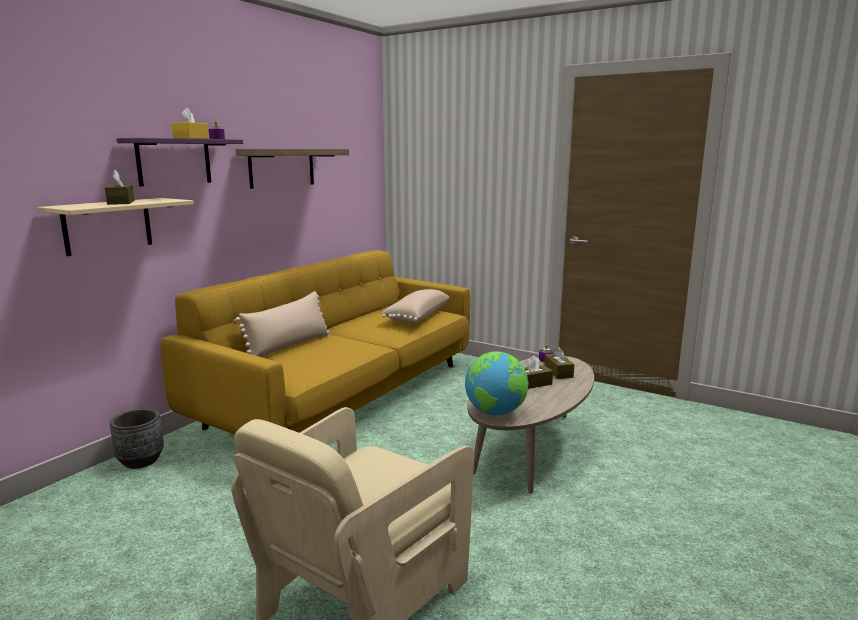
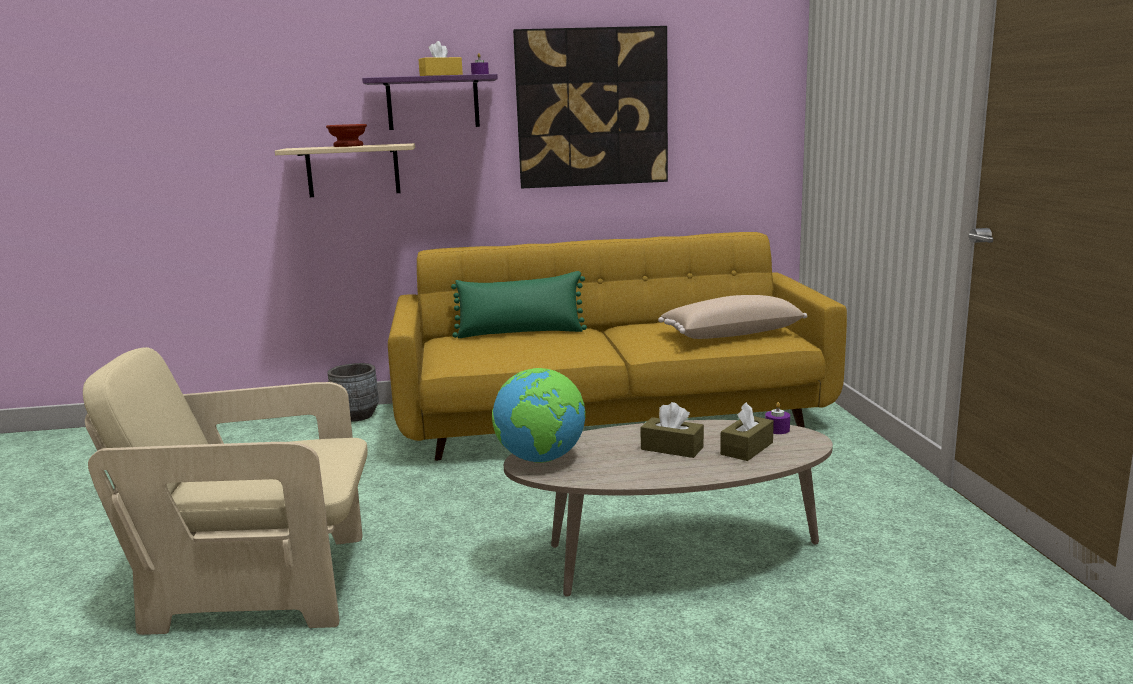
camera: 50 degrees right, 0 degrees up
(121, 202) = (348, 146): brown tissue box -> brown bowl
(282, 167) = (592, 108): shelf -> picture
(288, 346) = (520, 333): beige pillow -> green pillow

